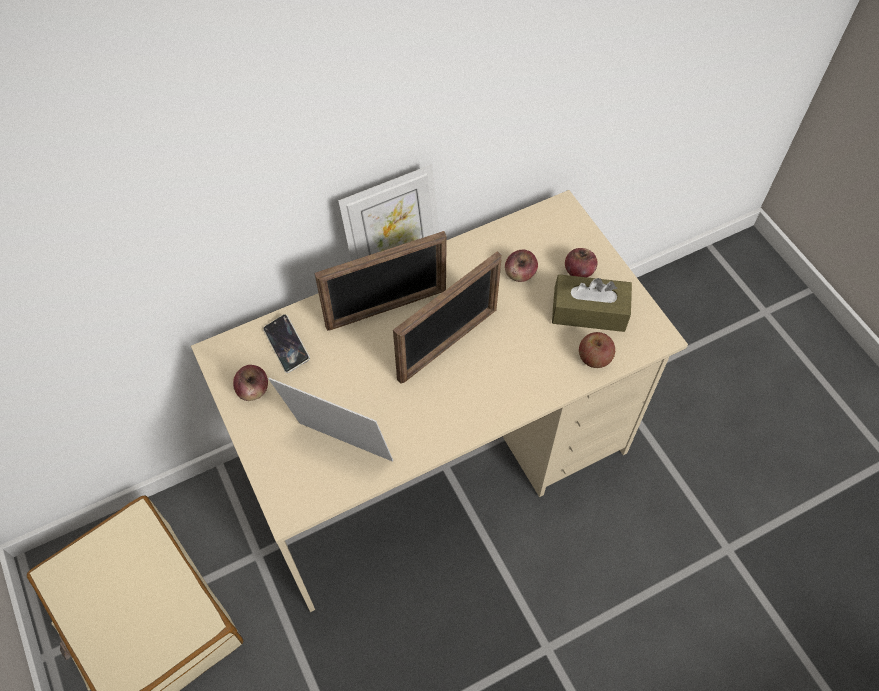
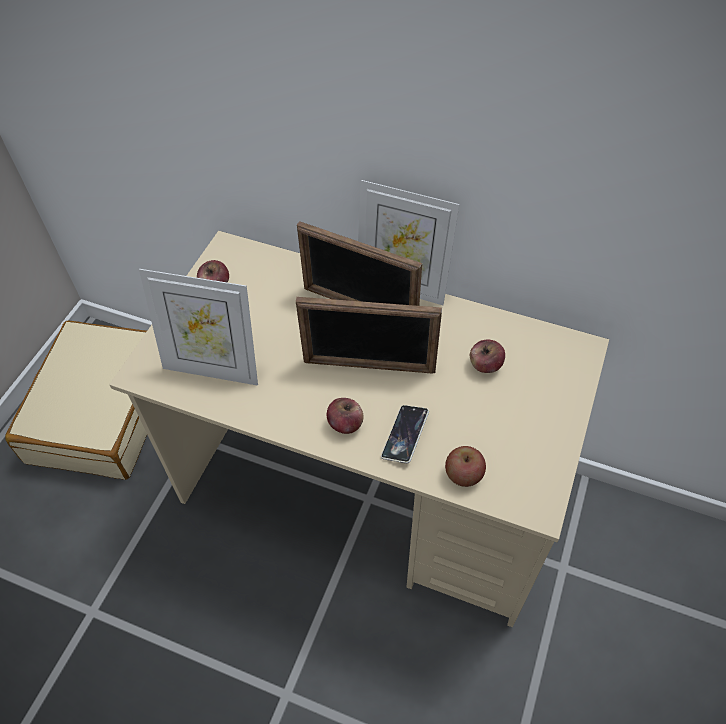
camera: 50 degrees right, 5 degrees down
(286, 345) = (269, 276): phone -> phone (405, 436)
(341, 450) = (213, 368): picture frame -> picture frame turned 120 degrees clockwise
(579, 271) = (536, 403): apple -> apple (345, 424)
(589, 312) = (504, 438): brown tissue box -> none

